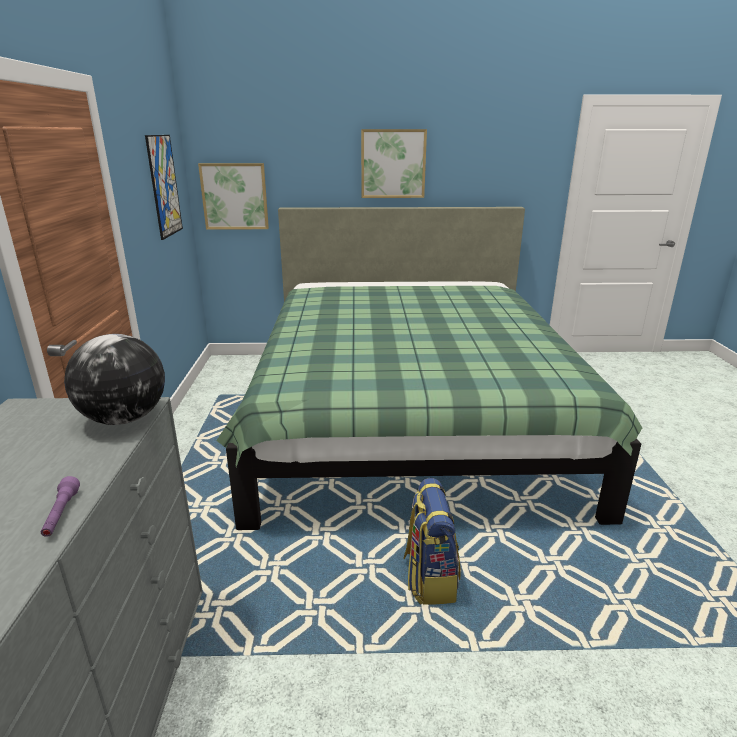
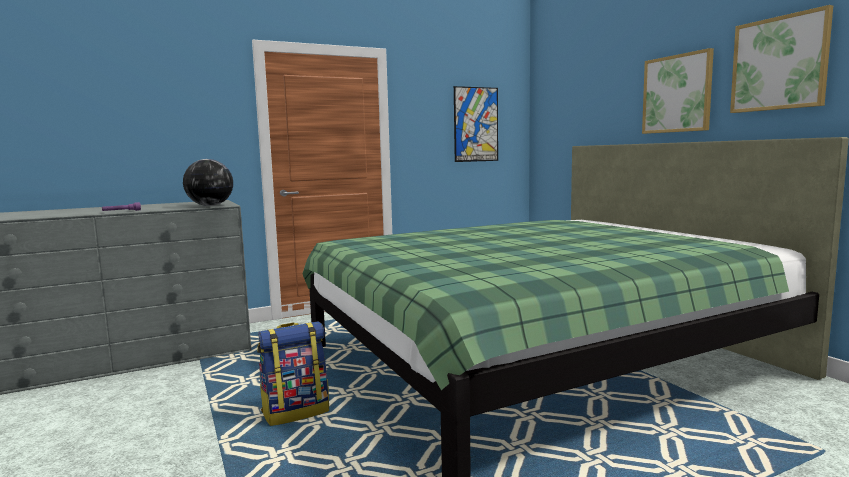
camera: 65 degrees right, 15 degrees down
(234, 196) = (553, 137): picture -> picture (779, 63)

